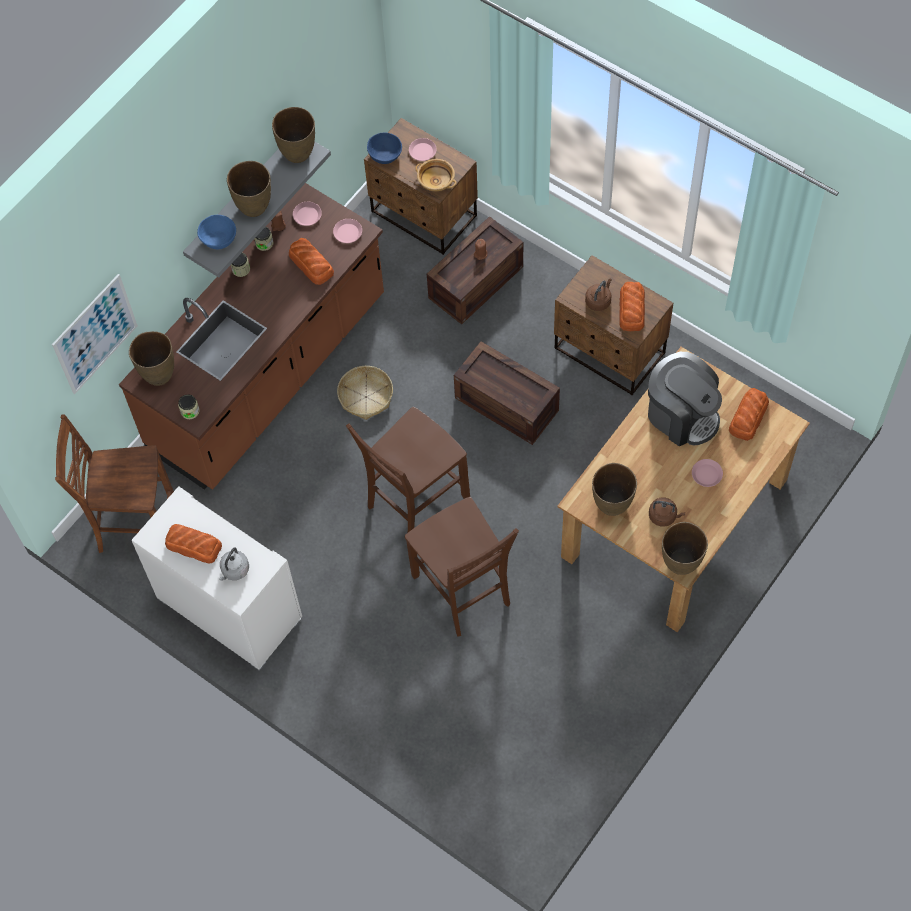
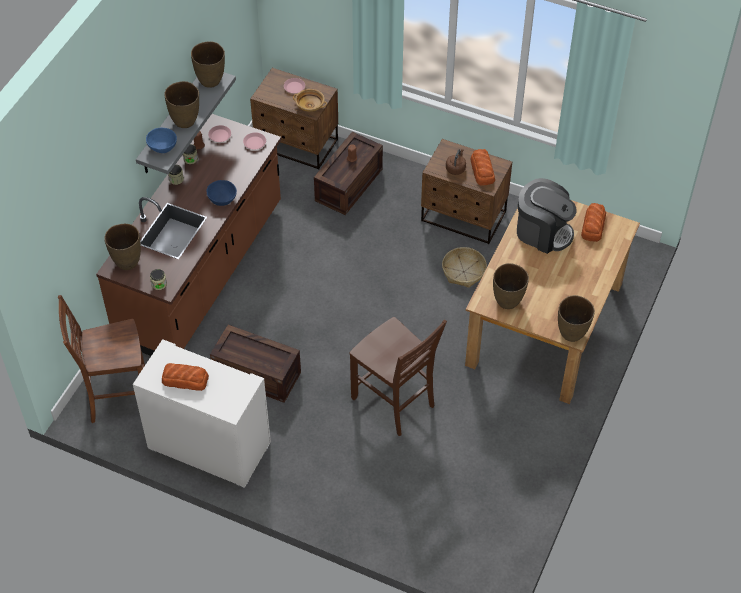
camera: 15 degrees left, 10 degrees down
(95, 334) = (80, 223): picture -> none
(234, 570) = (223, 392): grey kettle -> none
(311, 265) = (231, 168): bread -> none
(366, 397) = (283, 276): basket -> basket (463, 271)
(384, 155) = (265, 94): blue bowl -> blue bowl (222, 199)
(415, 502) = (340, 345): brown chair -> none
(508, 404) = (396, 264): crate -> crate (258, 374)
(664, 516) = (549, 303): brown kettle -> none
(707, 474) = (573, 269): pink plate -> none

